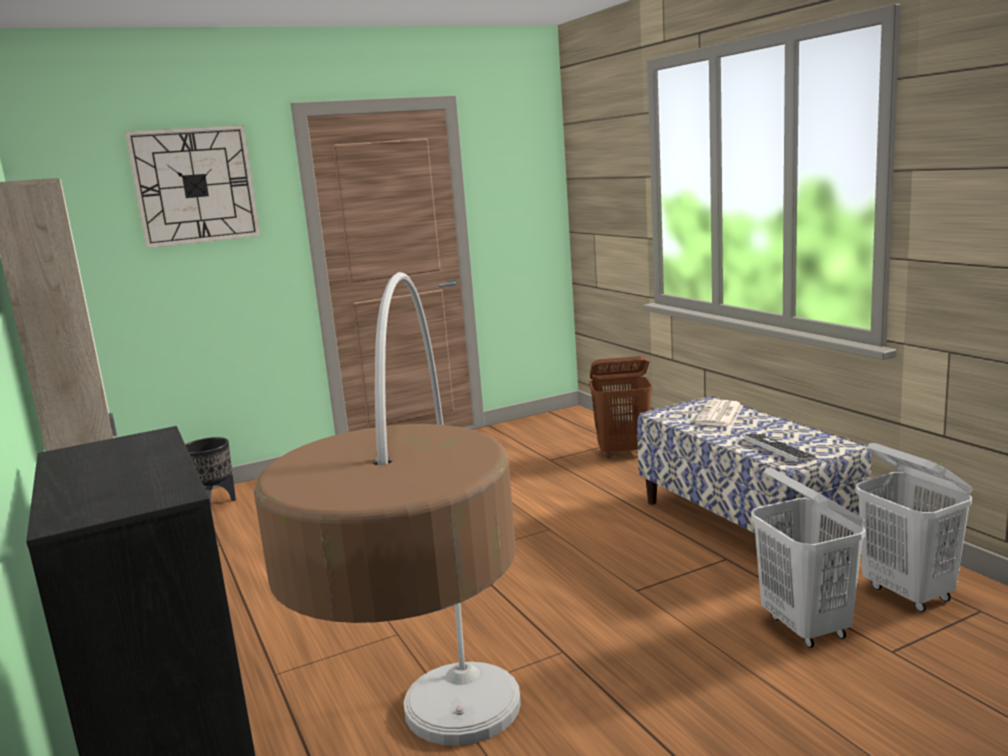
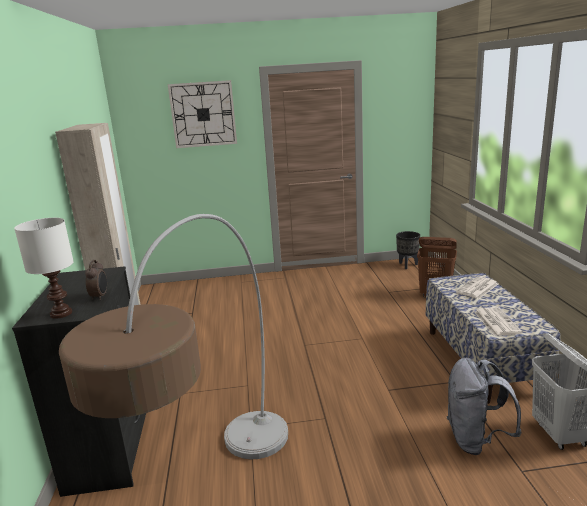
camera: 20 degrees right, 5 degrees up
(120, 503) = (61, 313): none -> white table lamp
(177, 469) = (100, 296): none -> alarm clock
(215, 504) = (202, 288): black planter -> black planter (407, 265)
(778, 449) = (496, 322): keyboard -> newspaper
(806, 627) = (476, 440): white laundry basket -> grey backpack

